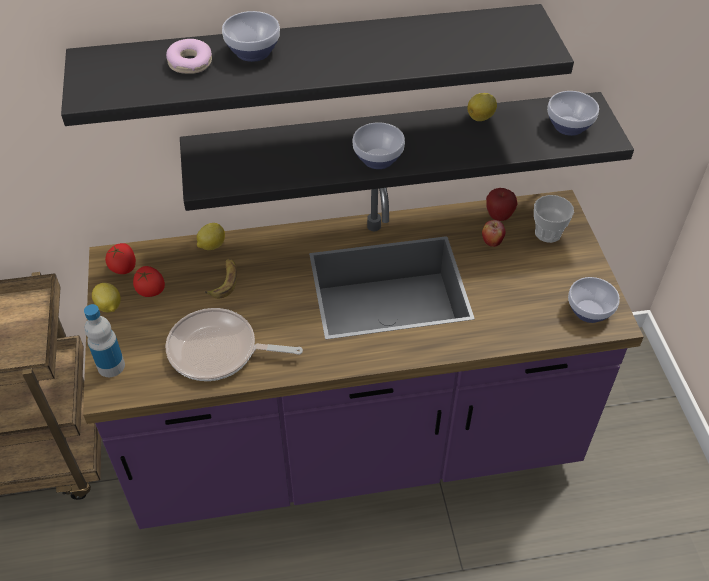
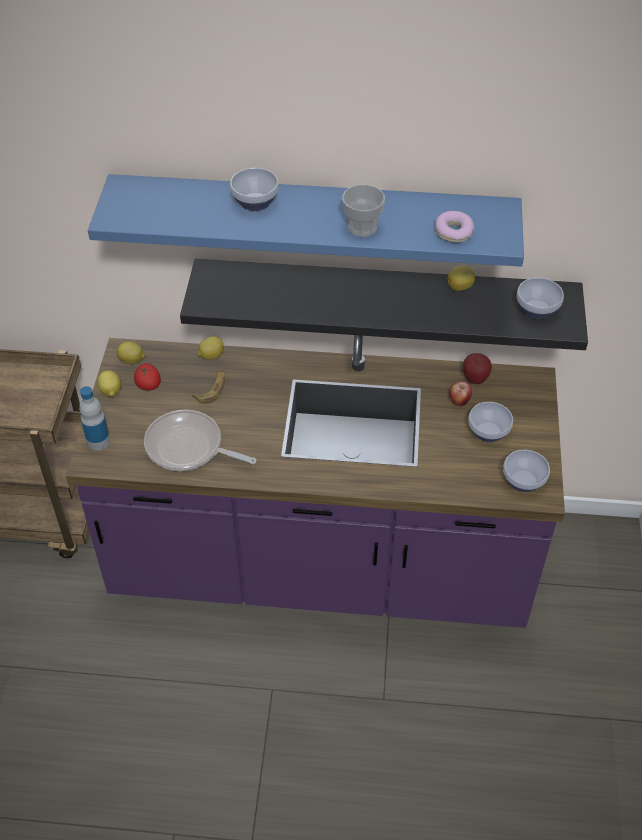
camera: 15 degrees right, 0 degrees up
(123, 268) = (132, 361): tomato -> lemon
(190, 63) = (201, 204): donut -> donut (453, 232)
(312, 63) = (312, 216): black shelf -> blue shelf
(377, 160) = (353, 310): bowl -> bowl (487, 433)
(548, 233) = (514, 403): cup -> cup (362, 227)

